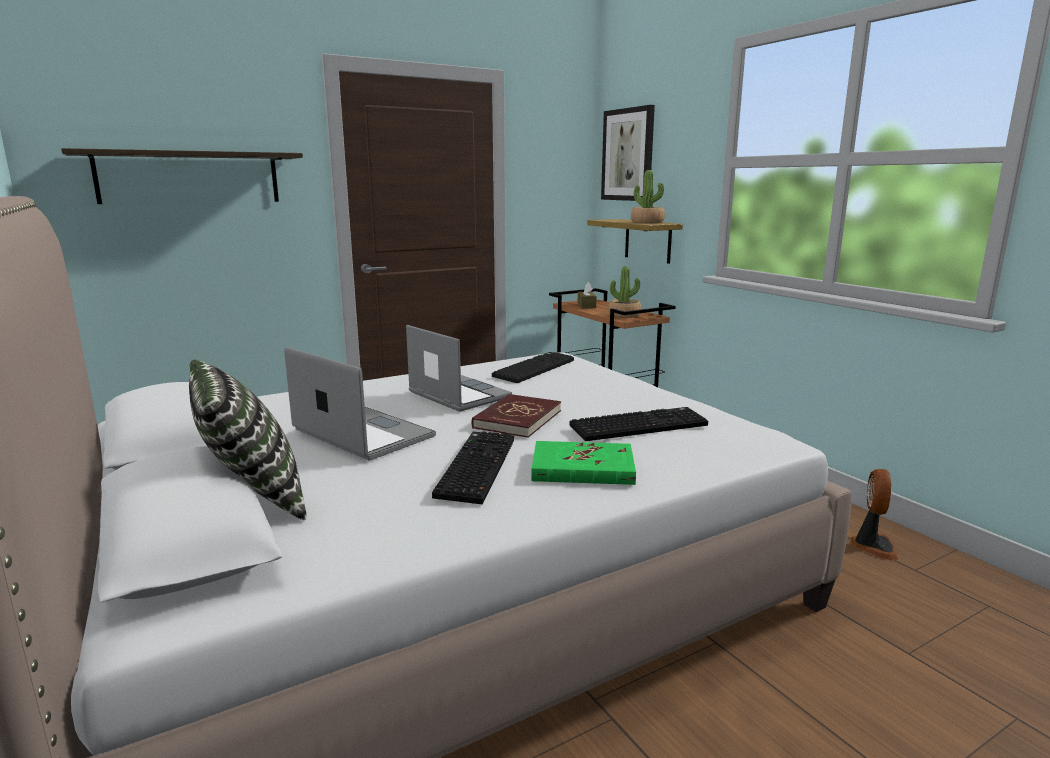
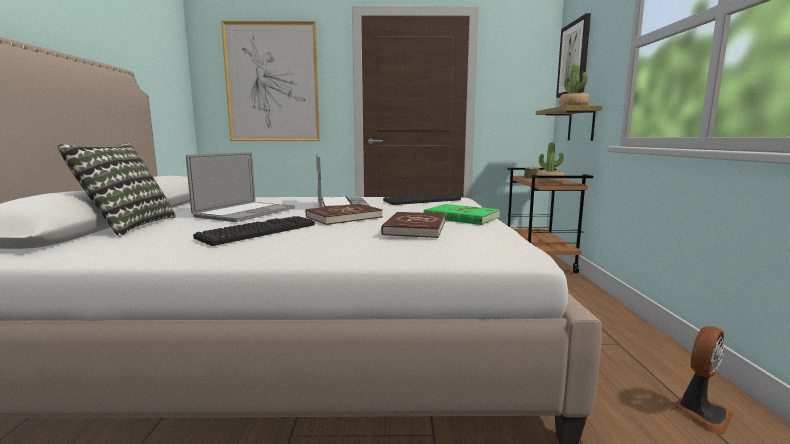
camera: 30 degrees right, 5 degrees down
(190, 178) = (272, 82): shelf -> picture
(363, 433) = (246, 212): laptop -> laptop turned 45 degrees clockwise
(582, 468) = (319, 242): green book -> green book (461, 217)
(639, 425) = (415, 228): keyboard -> red book

